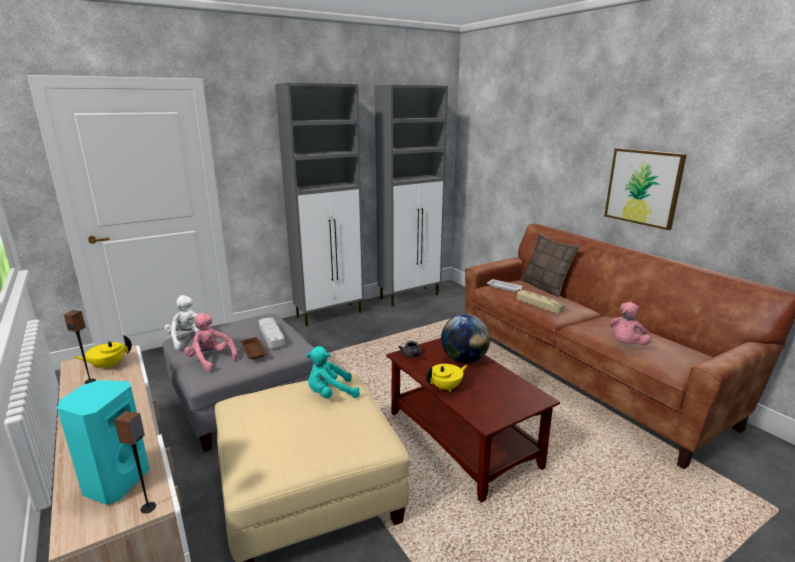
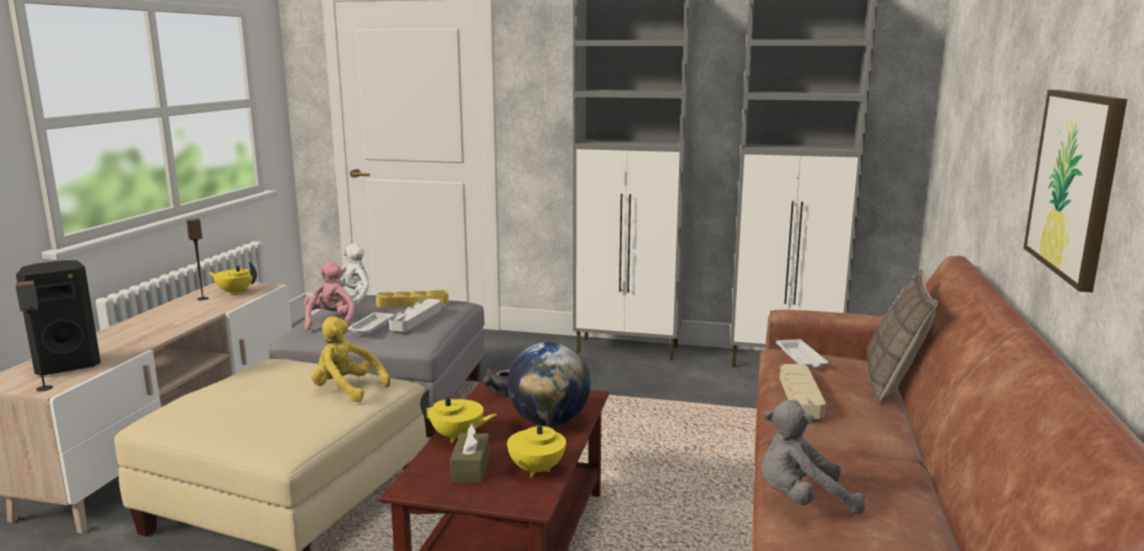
camera: 45 degrees right, 5 degrees down
(115, 482) = (68, 365): turquoise speaker -> black speaker
(242, 326) = (412, 303): none -> yellow tray
(253, 350) = (371, 326): brown tray -> white tray
(330, 394) = (346, 390): turquoise plush toy -> yellow plush toy
(486, 398) = (471, 468): none -> brown tissue box
(509, 384) = (535, 470): none -> yellow teapot
(626, 345) = (801, 500): pink plush toy -> grey plush toy

